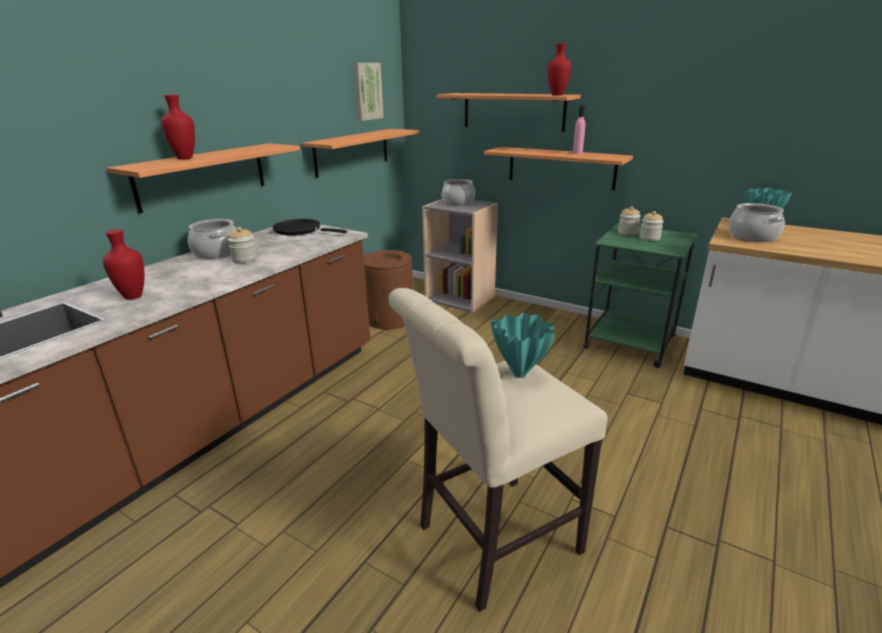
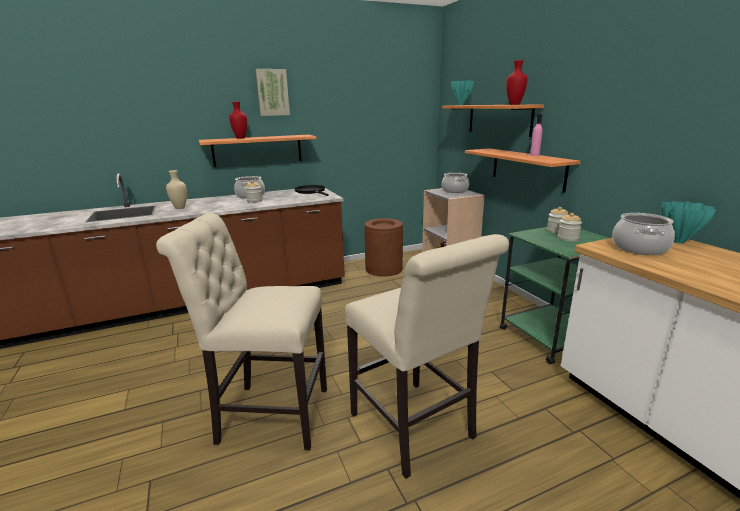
camera: 35 degrees right, 5 degrees down
(133, 297) = (179, 208): red vase -> beige vase
(352, 152) = (381, 145): shelf -> none
(367, 91) = (400, 103): picture -> picture (272, 92)
(520, 374) = (283, 293): turquoise vase -> turquoise vase (461, 105)
(641, 478) = (415, 430): none -> beige stool

